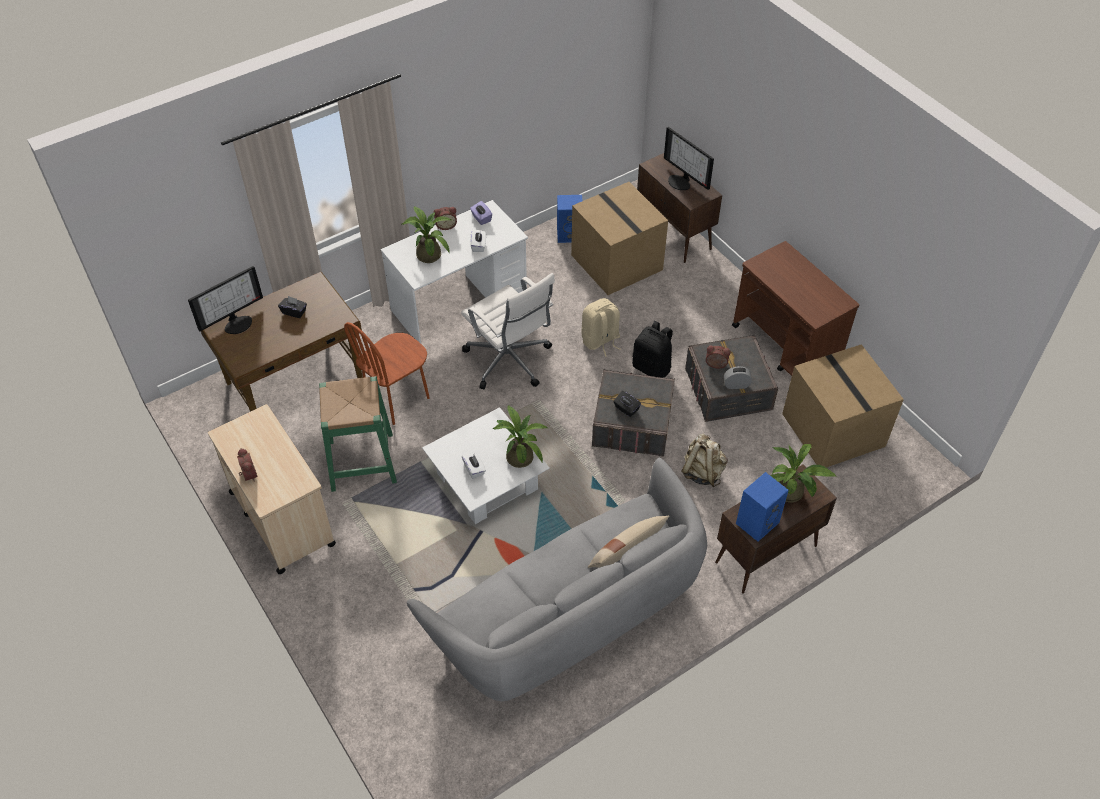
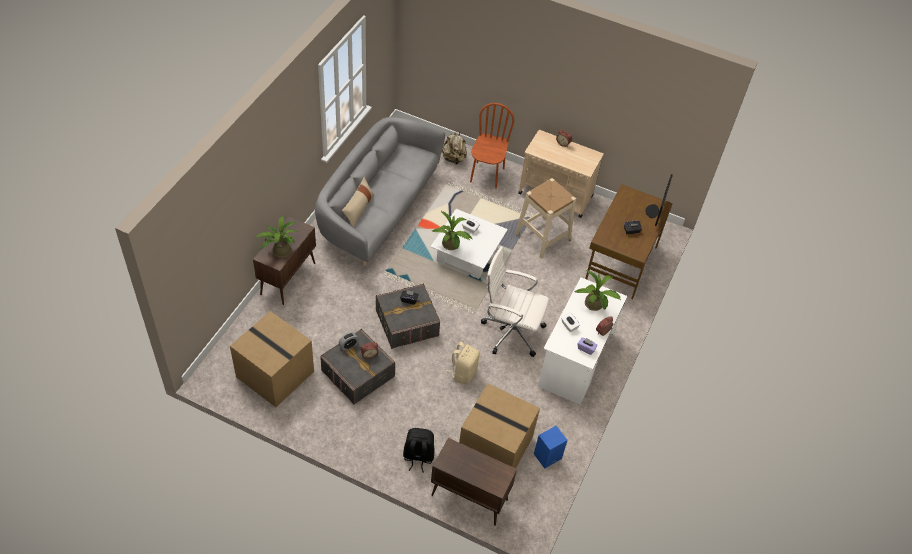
camera: 145 degrees right, 0 degrees up
(362, 461) = (542, 237): green stool -> beige stool
(397, 398) = (556, 279): brown chair -> brown chair (486, 175)
(652, 367) = (417, 368): black backpack -> black backpack (418, 457)
(681, 182) = (472, 464): monitor -> none
(702, 472) = (347, 310): beige backpack -> beige backpack (454, 158)
(757, 522) = (293, 229): blue speaker -> none
(785, 347) = (332, 426): brown cart -> none

